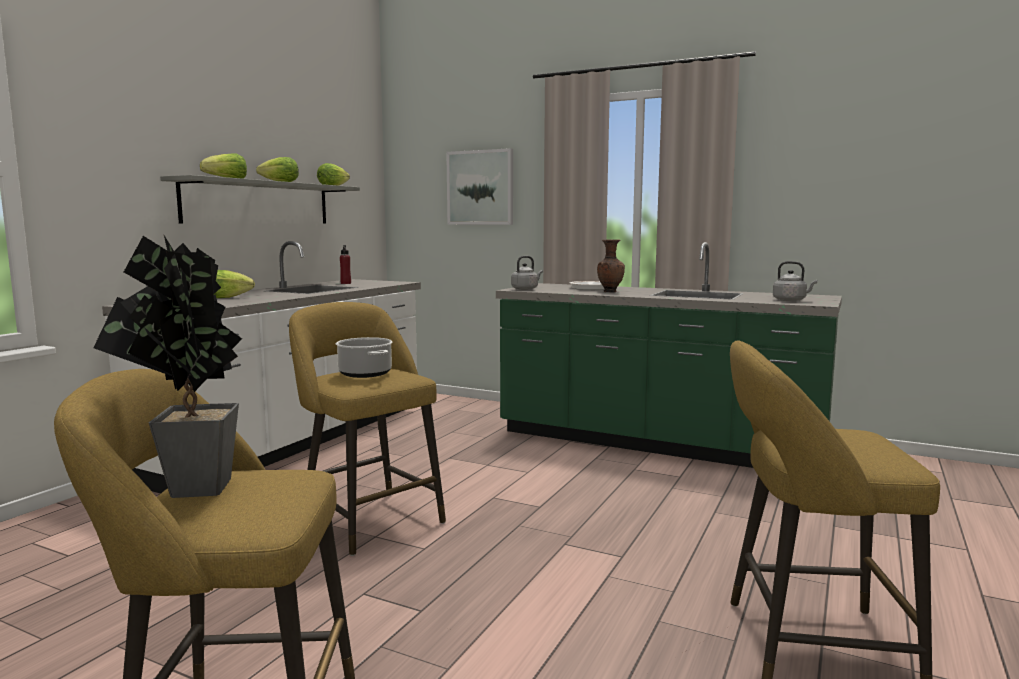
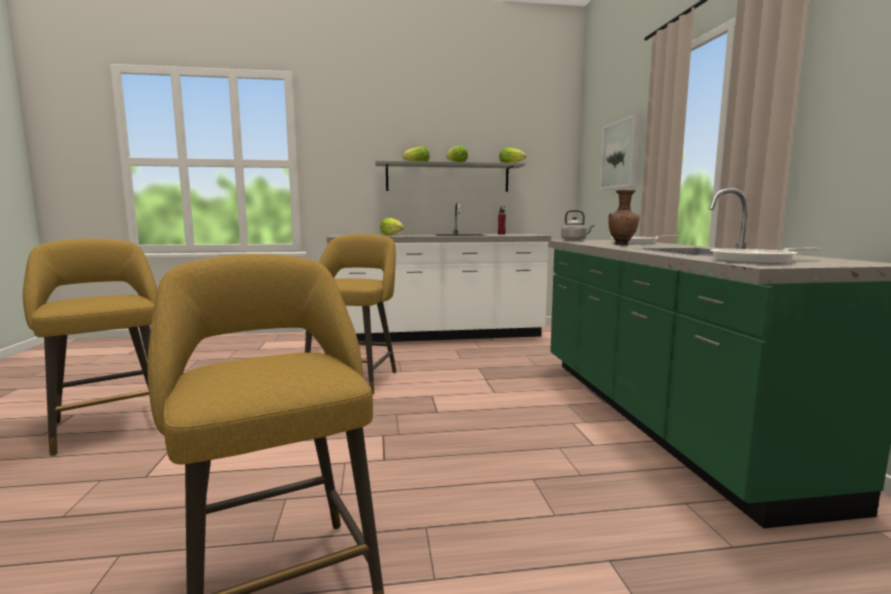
camera: 55 degrees right, 0 degrees up
(192, 491) = (95, 296): potted plant -> none
(366, 373) = (349, 279): cooking pot -> none
(791, 300) = (756, 260): grey kettle -> frying pan

